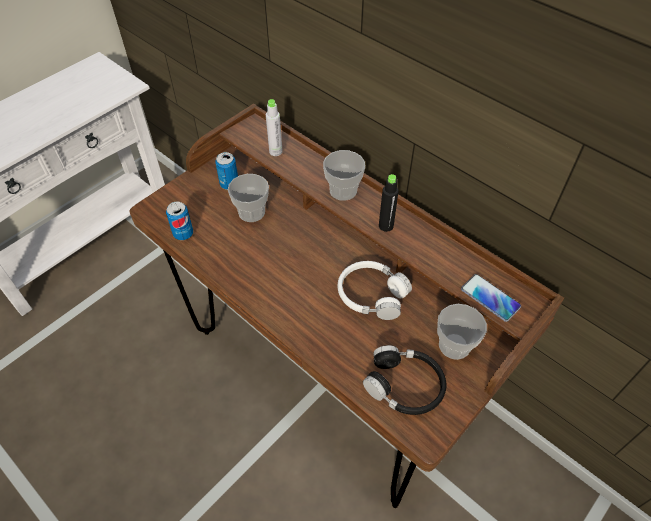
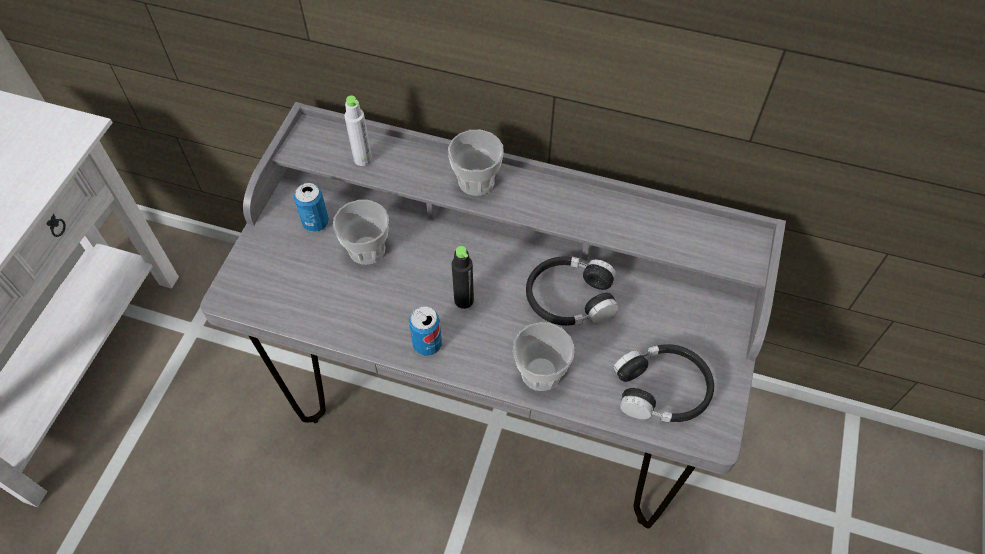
camera: 25 degrees left, 5 degrees up
(183, 234) = (294, 311): can -> can (427, 344)
(326, 374) = (493, 408): brown desk -> grey desk
(372, 295) = (570, 298): white headphones -> black headphones
(386, 226) = (551, 208): black bottle -> black bottle (464, 300)
(454, 345) = (690, 320): cup -> cup (541, 373)
(490, 298) = (710, 251): phone -> none

